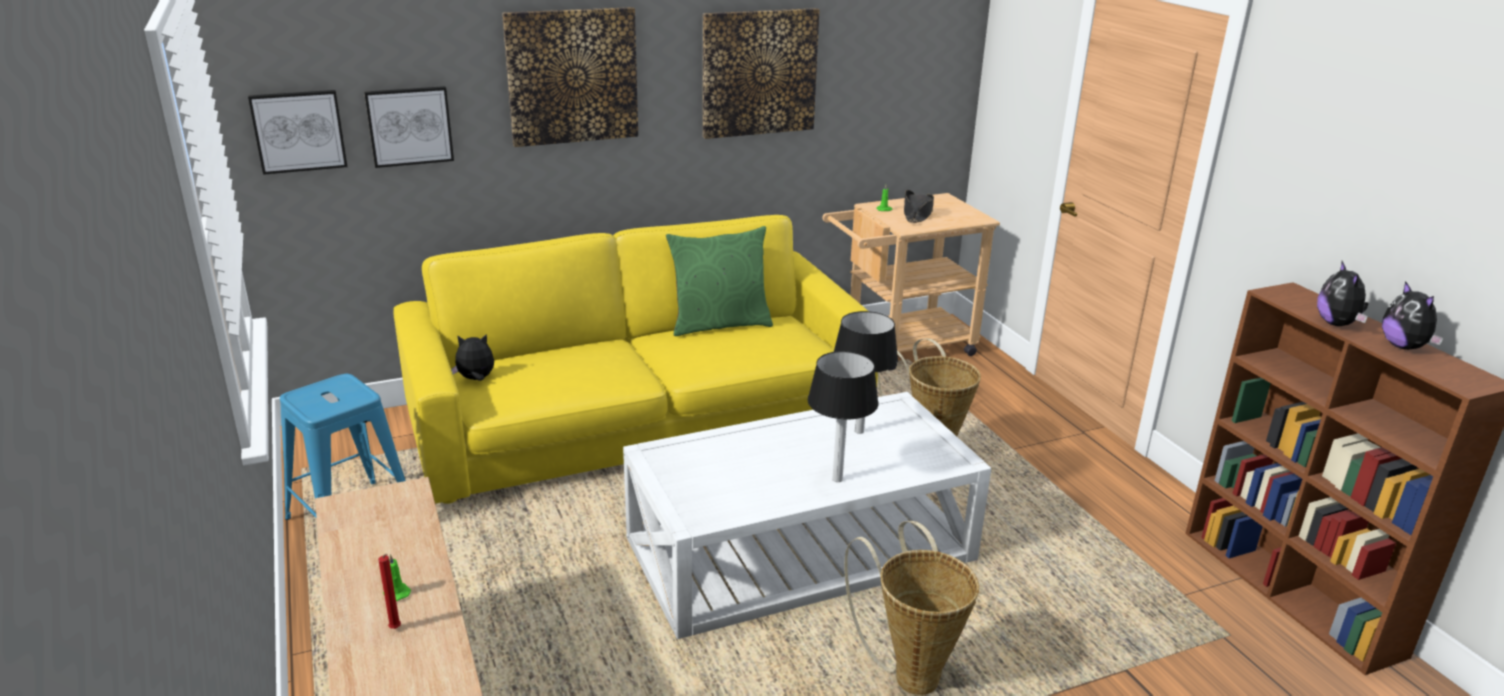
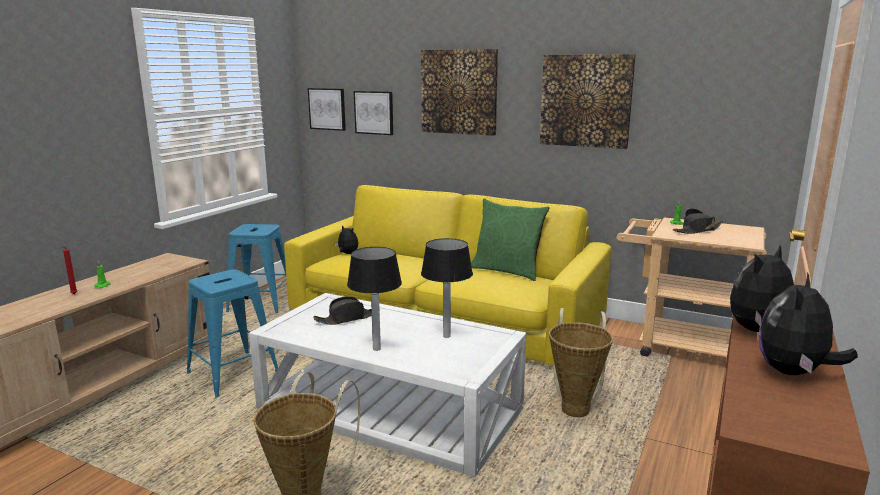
camera: 50 degrees right, 10 degrees down
(554, 626) = (233, 374): none -> blue stool
(729, 464) = (347, 318): none -> black hat

